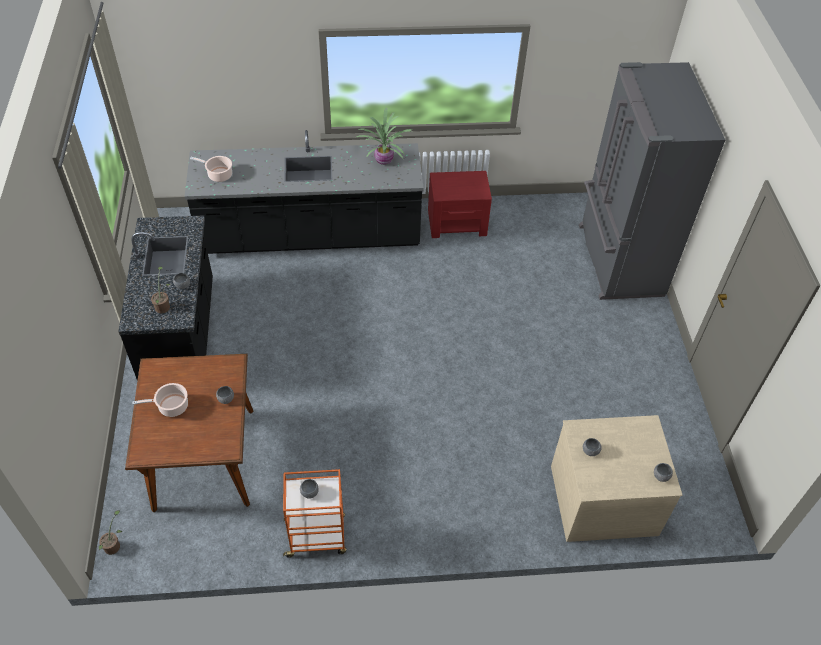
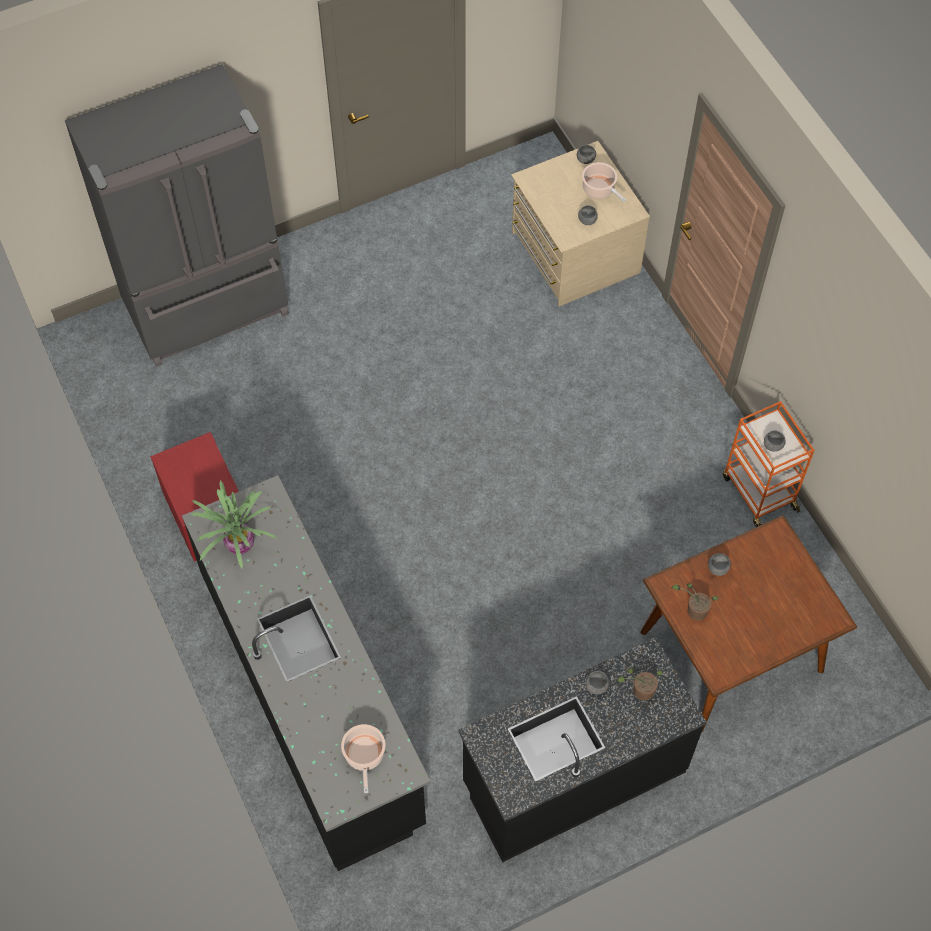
camera: 110 degrees left, 10 degrees up
(114, 545) = (882, 688): potted plant -> potted plant (694, 610)
(171, 406) = (759, 621): cooking pot -> cooking pot (600, 190)

